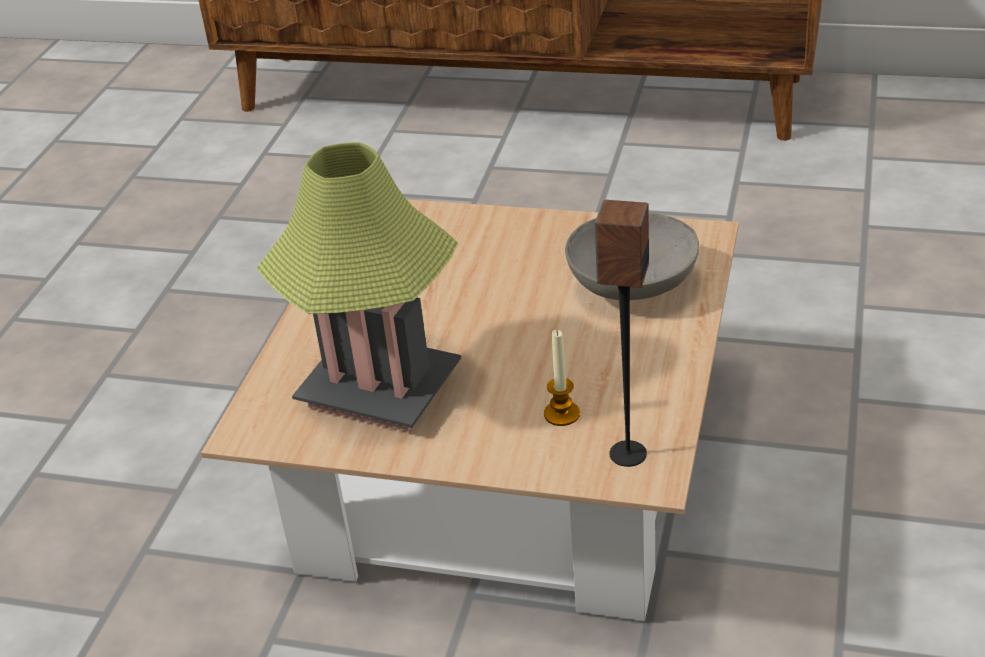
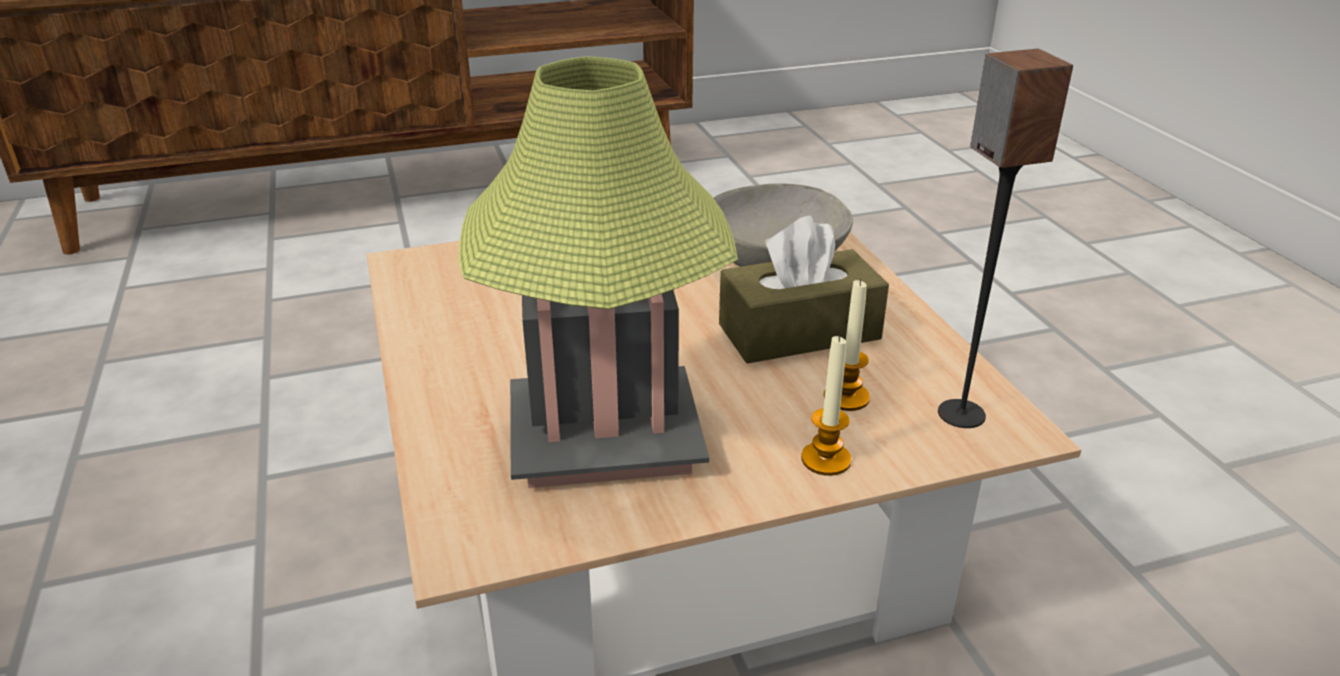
camera: 35 degrees left, 5 degrees down
(499, 453) = (826, 460): none -> candle
(585, 352) = (799, 332): none -> brown tissue box

